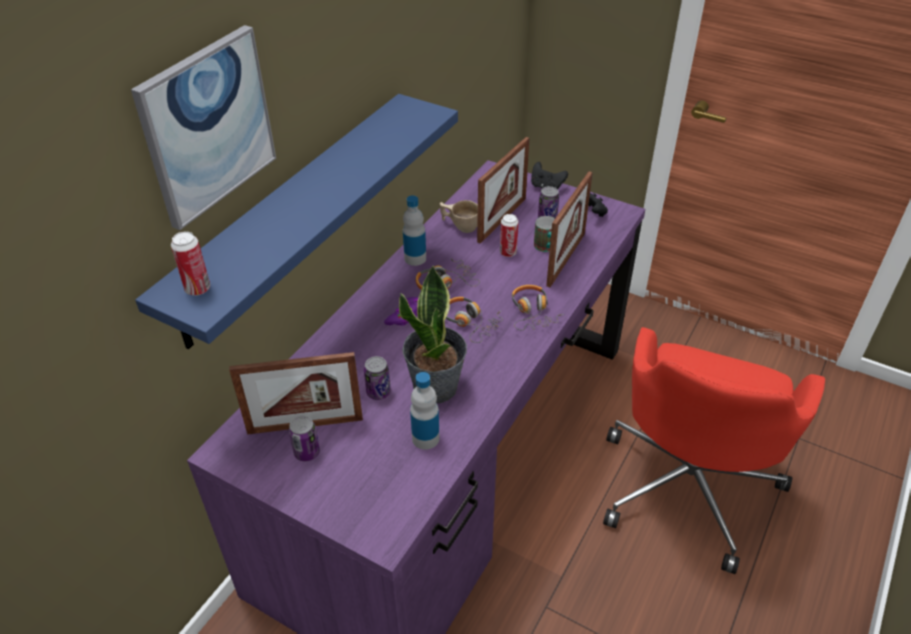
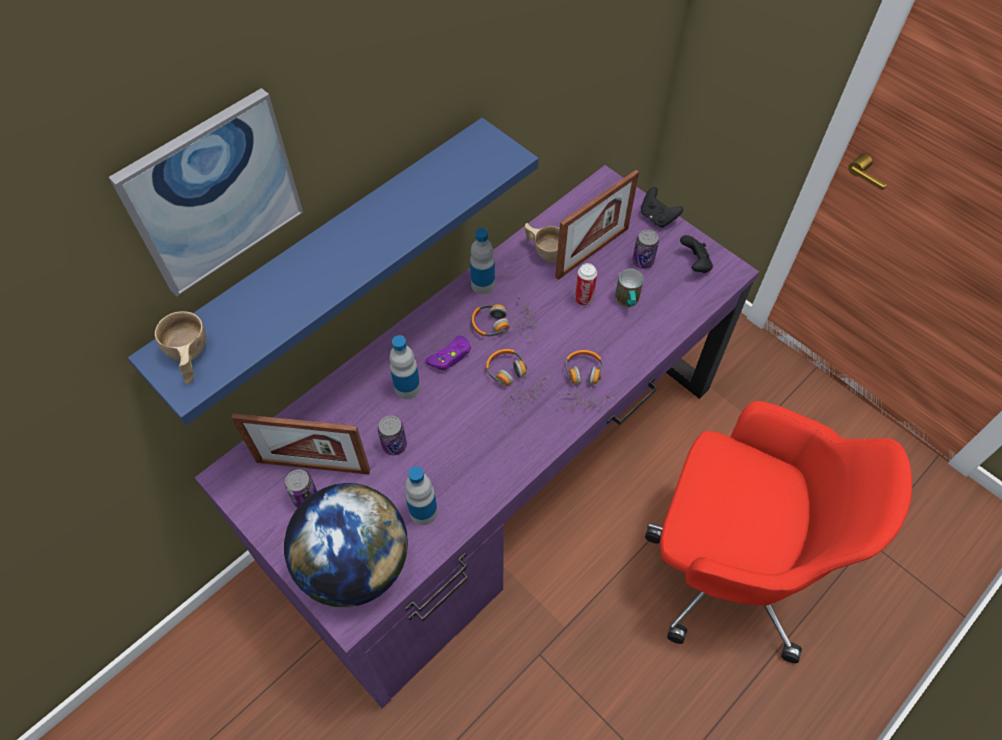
camera: 15 degrees right, 15 degrees up
(197, 289) = (189, 358): can -> beige cup
(374, 346) = (407, 388): none -> bottle
(374, 495) = (355, 564): none -> globe
(436, 387) = (453, 453): potted plant -> none
(566, 259) = (643, 322): picture frame -> none
(688, 485) = (728, 563): red office chair -> red office chair turned 105 degrees counterclockwise

